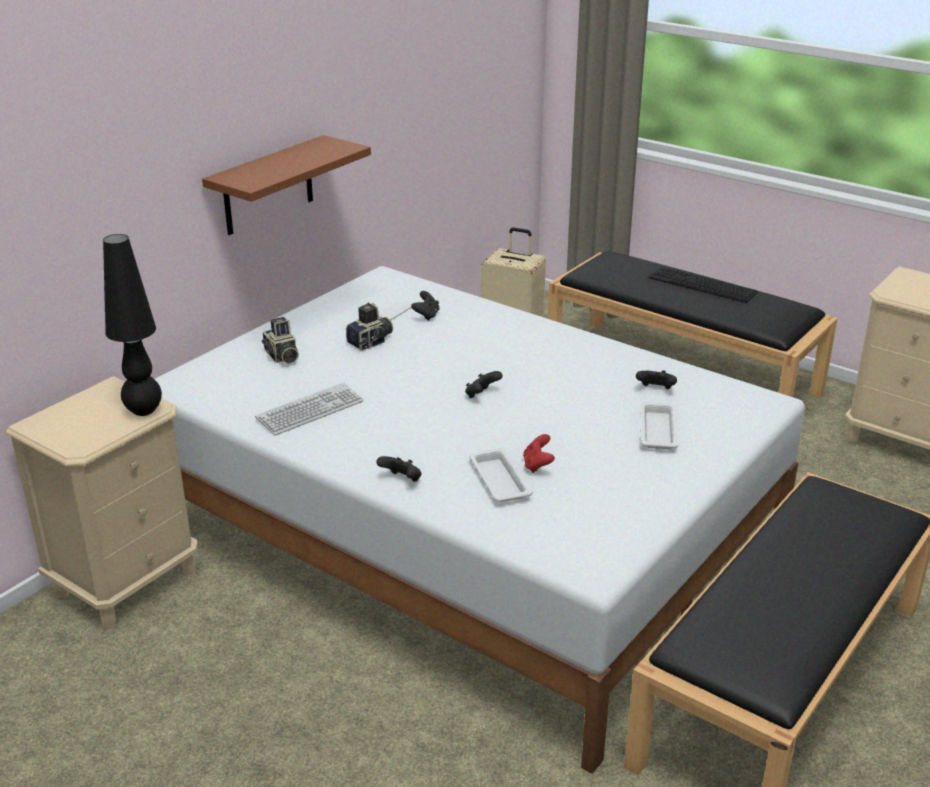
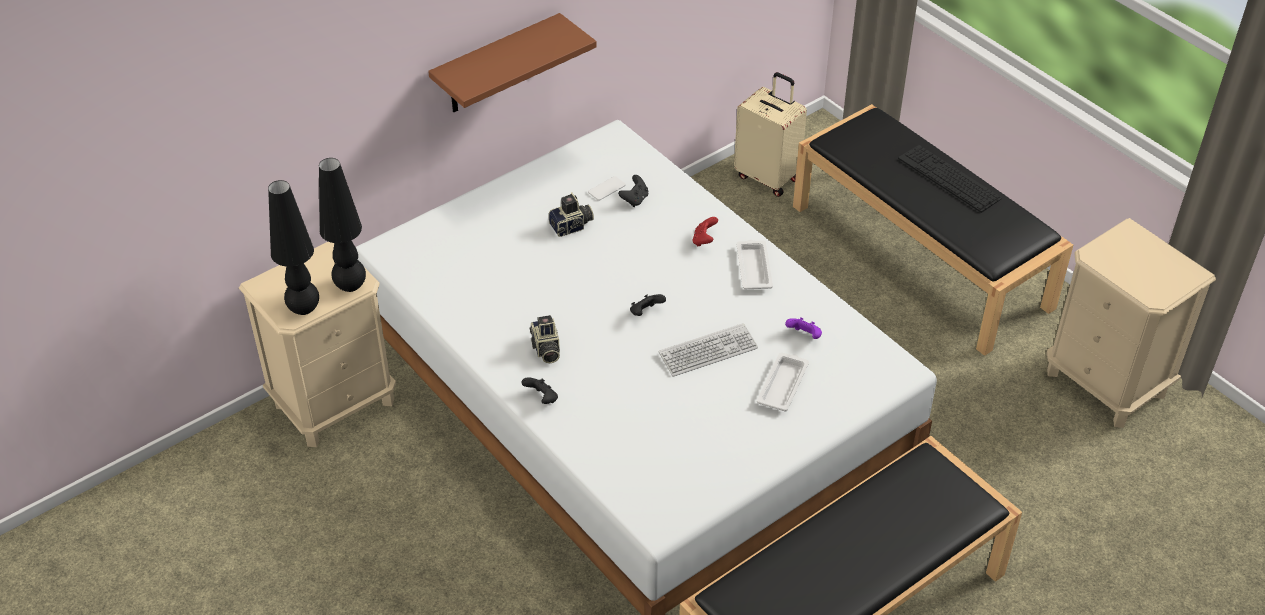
camera: 15 degrees right, 15 degrees up
(93, 437) = (304, 309): none -> black table lamp
(281, 357) = (487, 231): camera -> camera (545, 349)
(310, 410) = (492, 303): keyboard -> keyboard (708, 351)
(499, 479) = (622, 414): white tray -> white tray (753, 268)
(537, 465) = (660, 405): red game controller -> red game controller (704, 240)
(655, 390) = (804, 336): black game controller -> purple game controller

